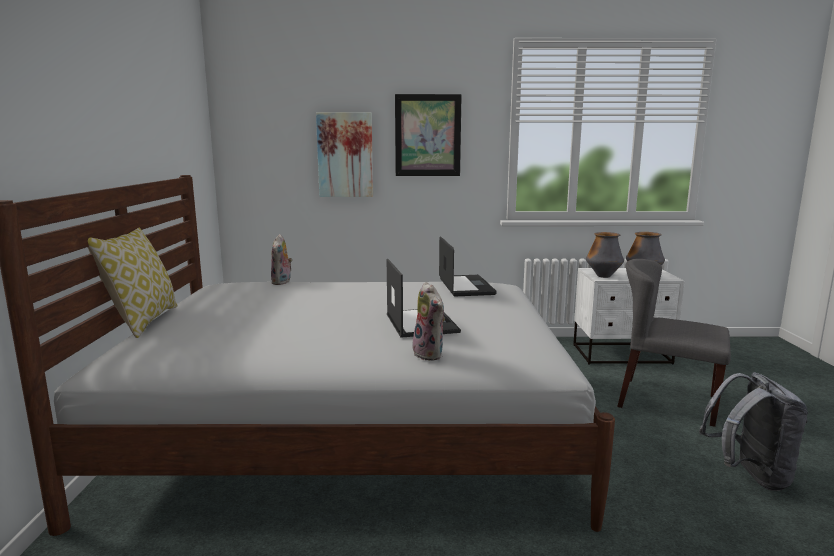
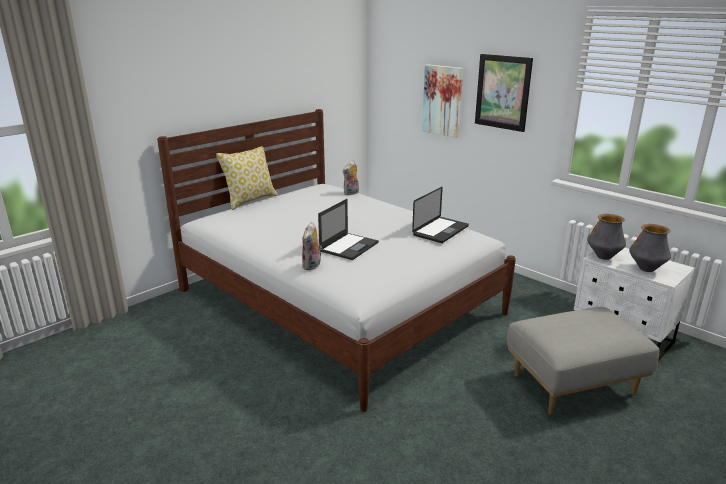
camera: 45 degrees right, 10 degrees up
(666, 401) = (573, 383): grey chair -> grey ottoman
(749, 475) = (517, 450): grey backpack -> none

